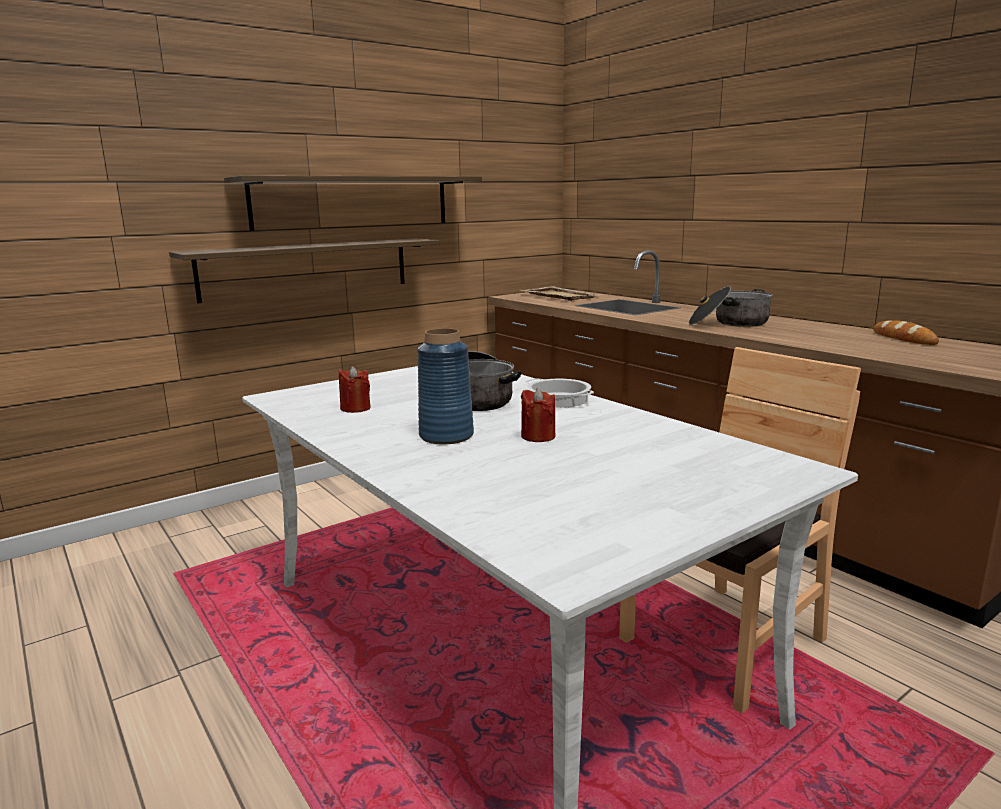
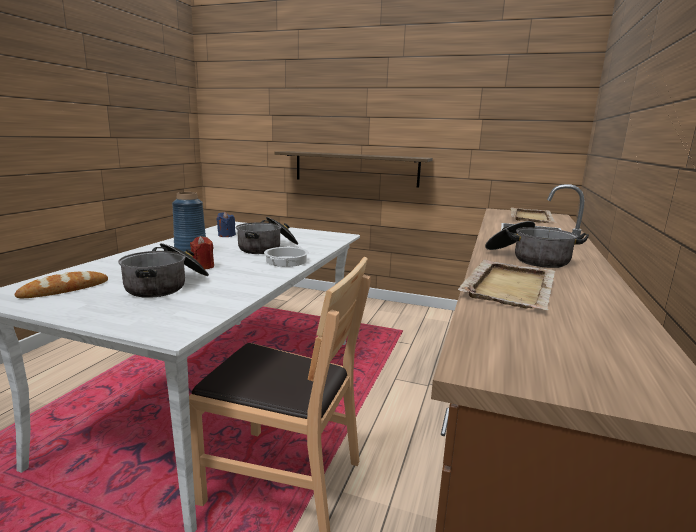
camera: 55 degrees right, 0 degrees up
(353, 202) = (390, 130): shelf -> none
(355, 408) = (226, 235): red candle -> blue candle
(615, 460) = (167, 285): none -> cooking pot
(814, 340) = (510, 286): none -> beige tray
(903, 338) = (612, 320): bread -> bread (64, 289)

